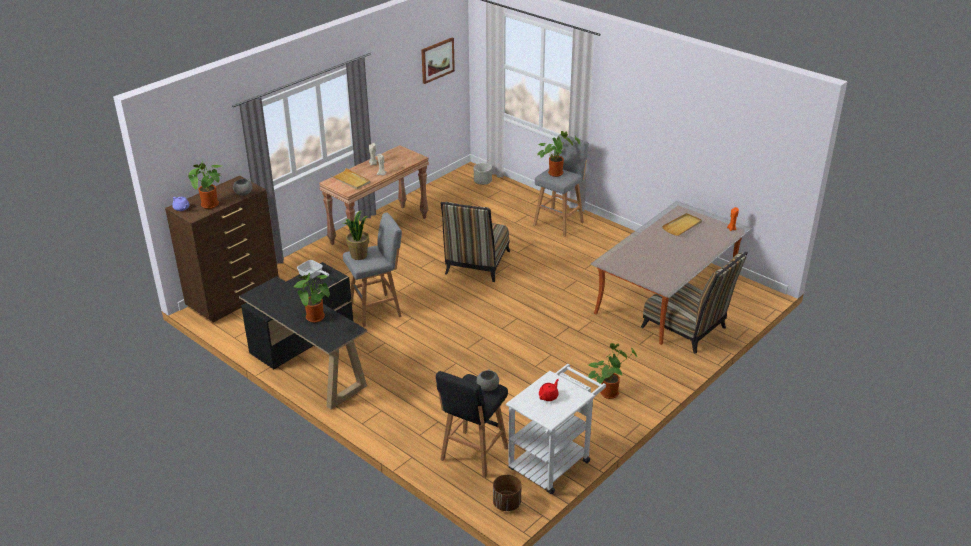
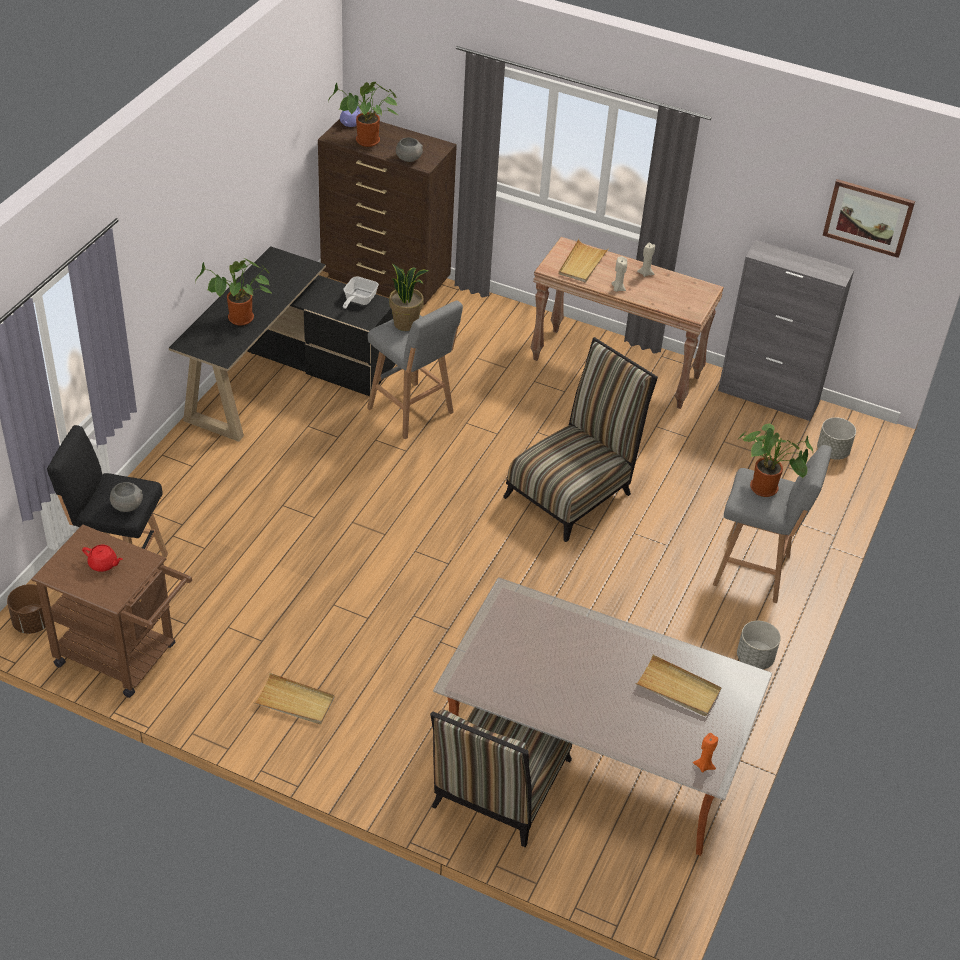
camera: 70 degrees right, 10 degrees up
(431, 190) = (768, 397): none -> grey cabinet
(476, 265) = (573, 491): chair -> chair turned 135 degrees clockwise
(553, 461) = (124, 658): white cart -> brown cart
(609, 392) = (295, 702): potted plant -> beige tray
(618, 236) = (754, 658): none -> grey planter

